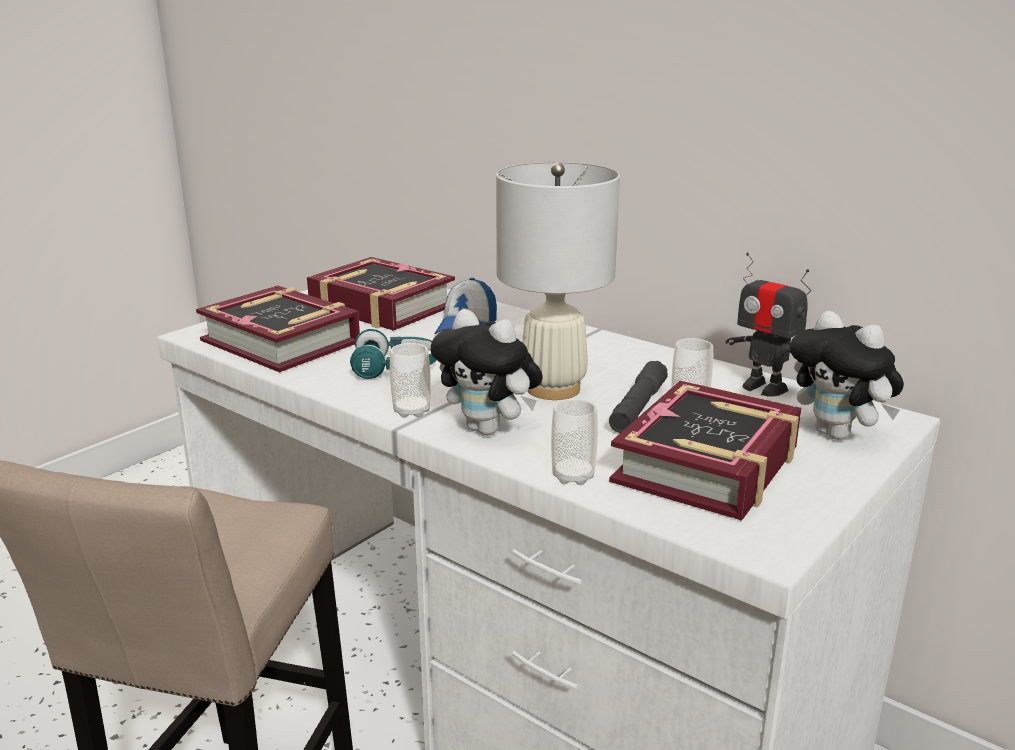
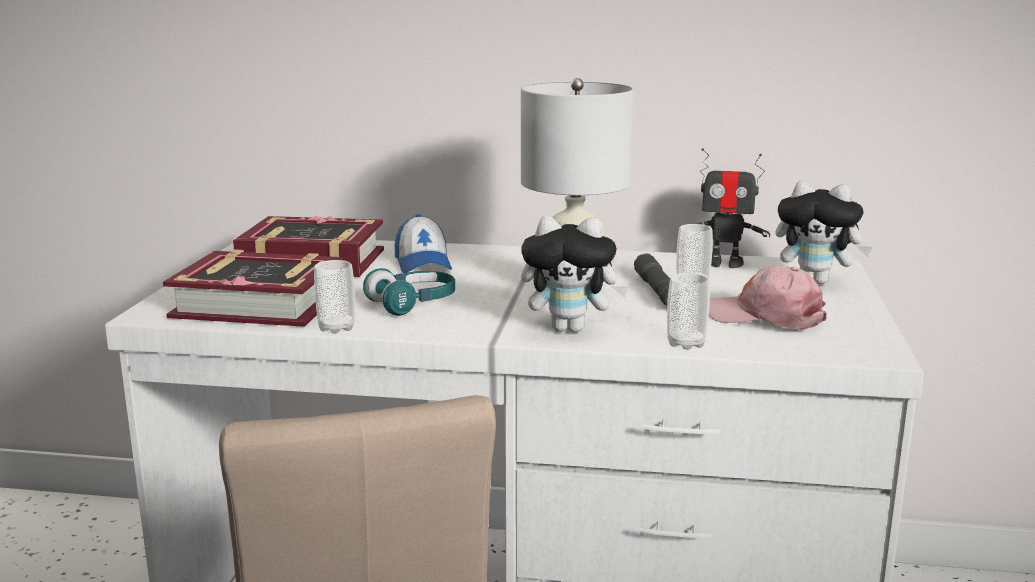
camera: 30 degrees left, 5 degrees down
(411, 411) = (483, 330): cup -> cup (336, 328)
(708, 465) = (765, 316): book -> pink cap

